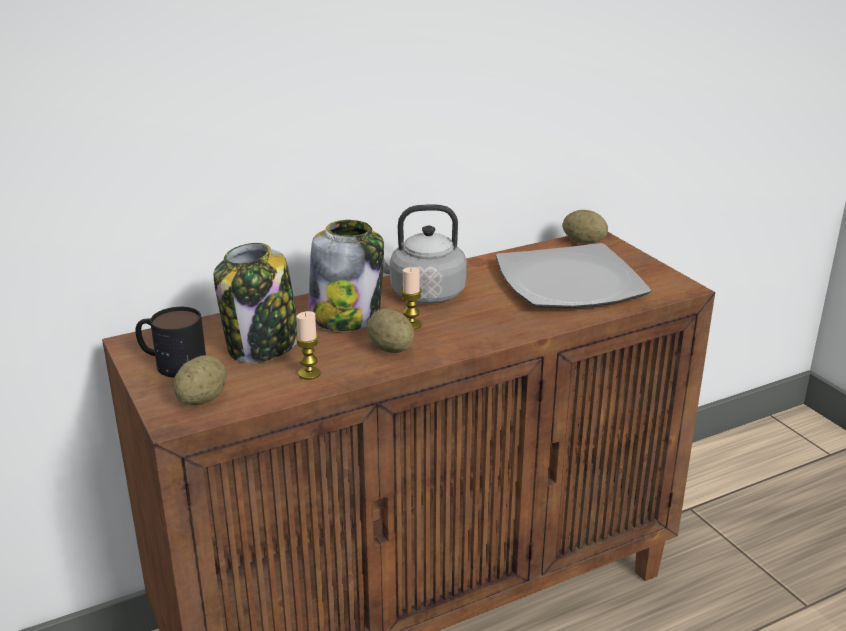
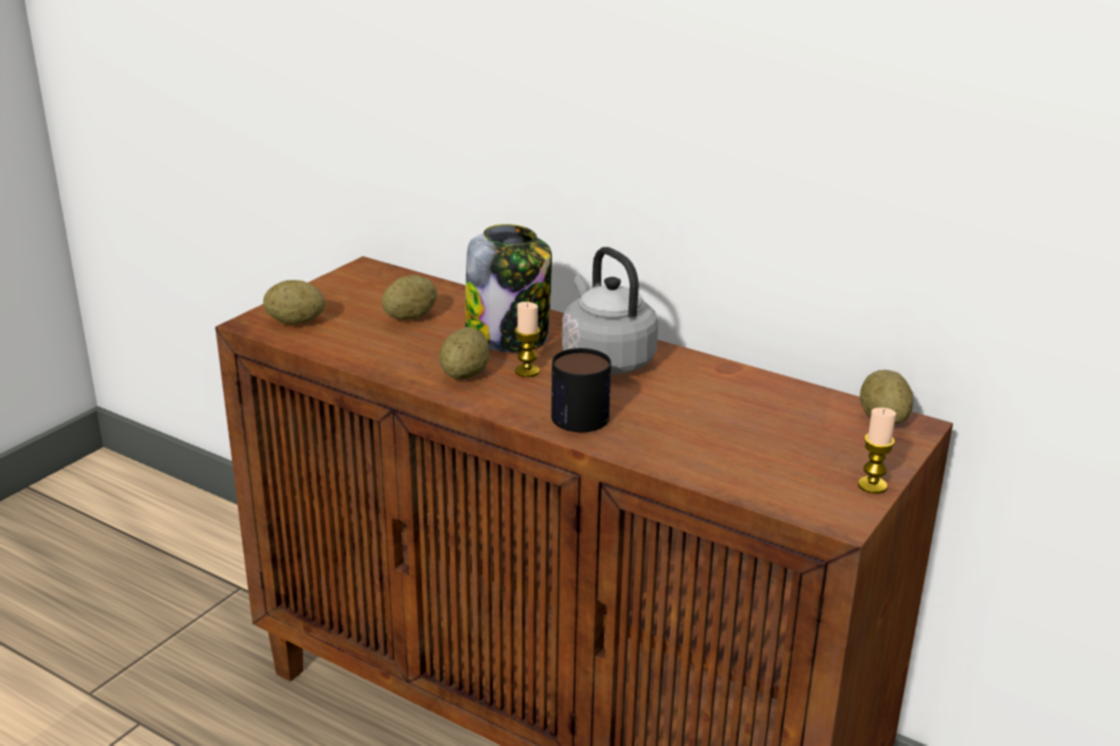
camera: 60 degrees right, 0 degrees up
(171, 363) = (345, 292): mug -> mug (577, 410)
(262, 346) = (410, 317): jar -> potato
(309, 373) = (379, 351): candle -> candle (872, 486)
(570, 282) = (748, 435): plate -> none

